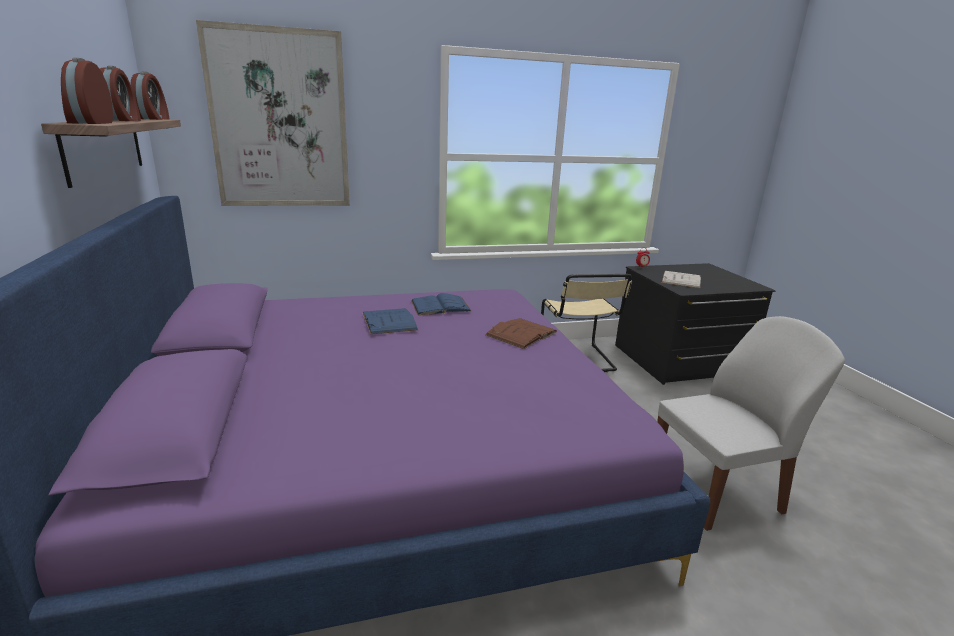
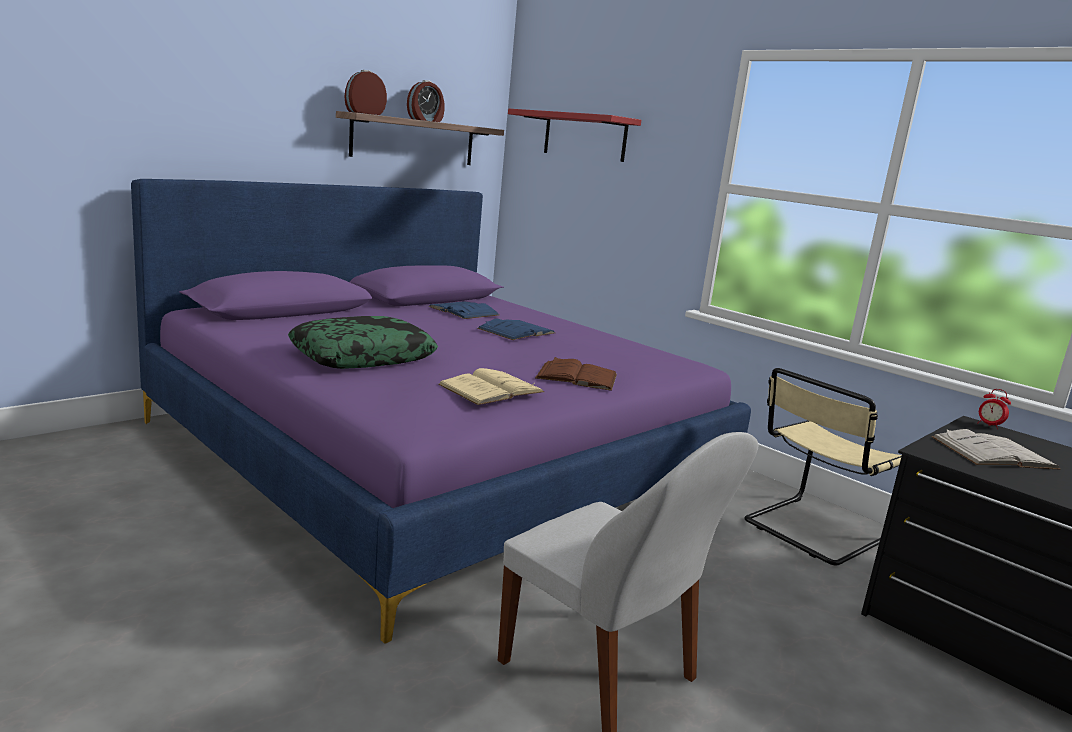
camera: 60 degrees right, 5 degrees down
(154, 119) = (477, 126): alarm clock -> none
(280, 120) = (584, 136): picture -> red shelf
(427, 409) = (363, 356): none -> pillow
(440, 306) = (590, 343): blue book -> blue book (463, 311)
(558, 371) = (491, 388): none -> beige book

